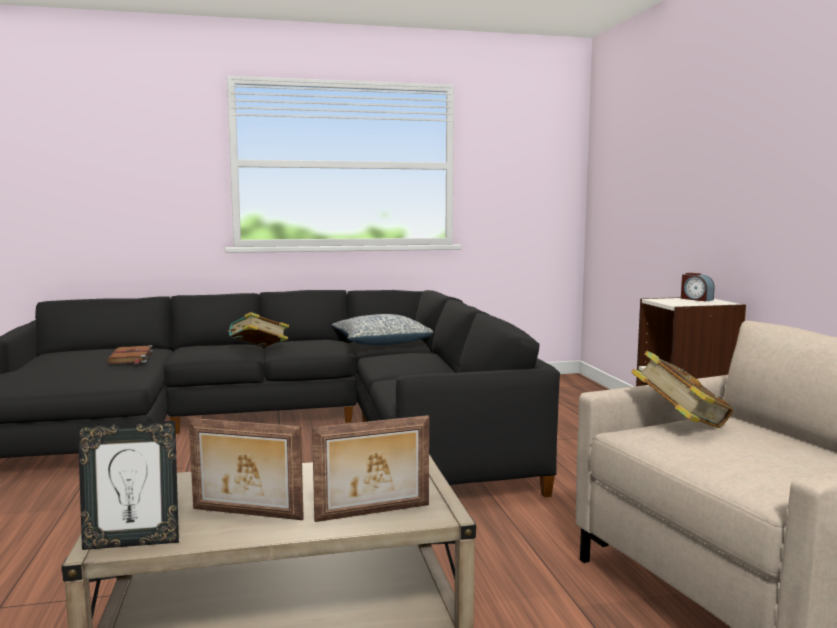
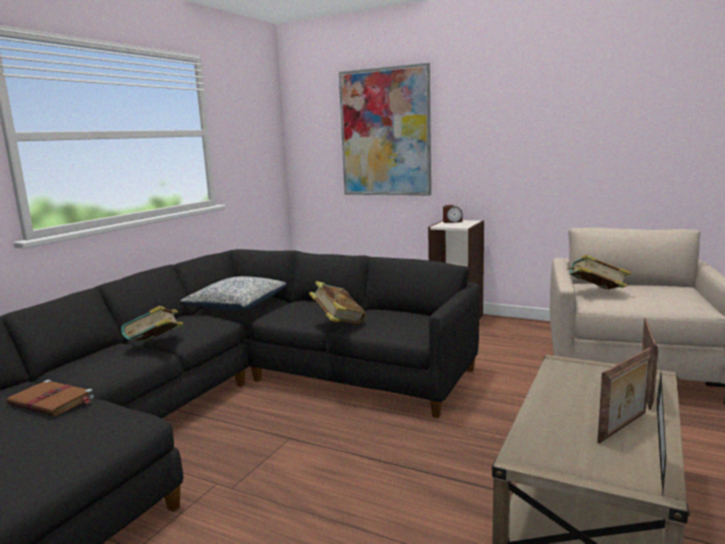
camera: 50 degrees left, 5 degrees up
(392, 373) = (338, 322): none -> book
(662, 167) = (385, 132): none -> picture

